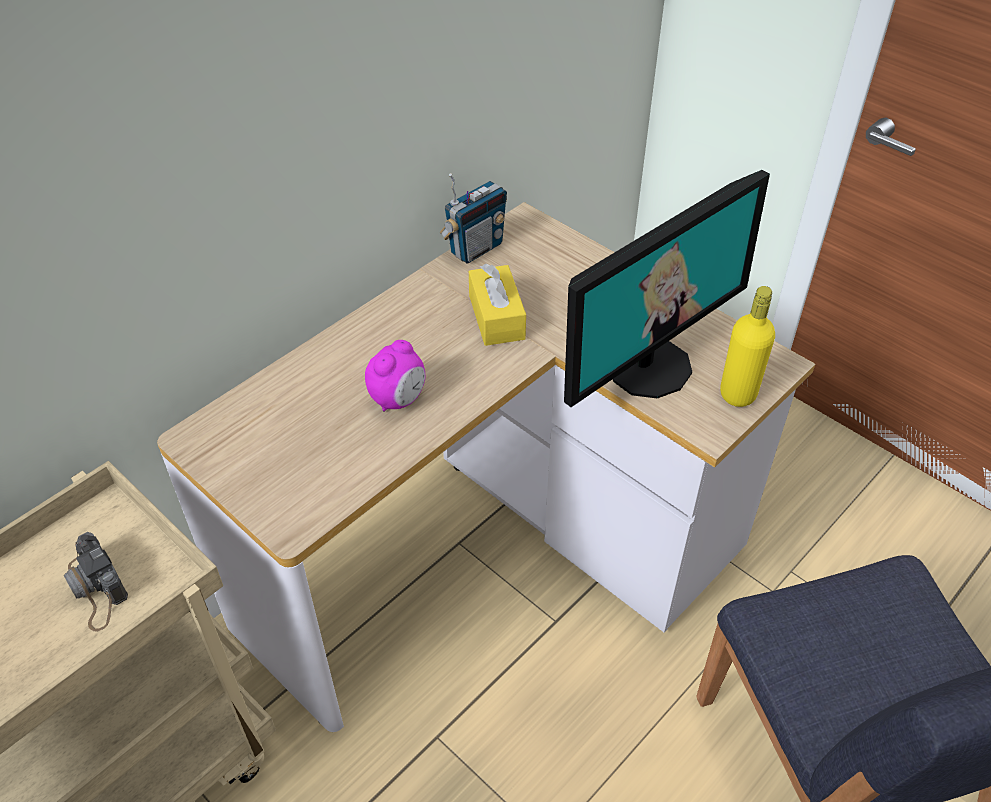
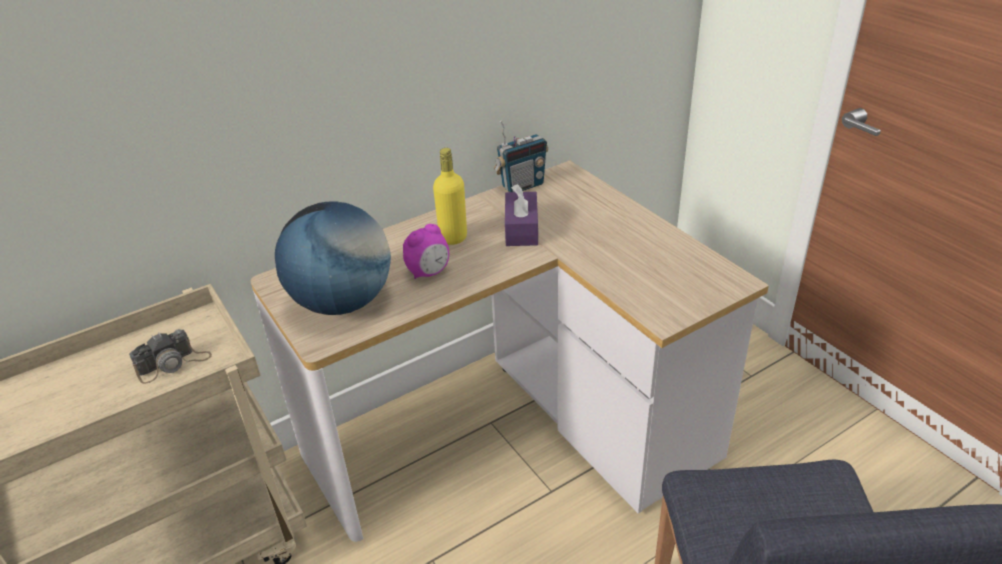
camera: 15 degrees right, 10 degrees down
(96, 589) = (174, 364): camera -> camera turned 105 degrees counterclockwise
(299, 461) = (342, 302): none -> globe
(496, 317) = (521, 229): yellow tissue box -> purple tissue box
(649, 367) = (629, 273): monitor -> none
(738, 394) = (695, 298): yellow bottle -> yellow bottle (453, 238)

